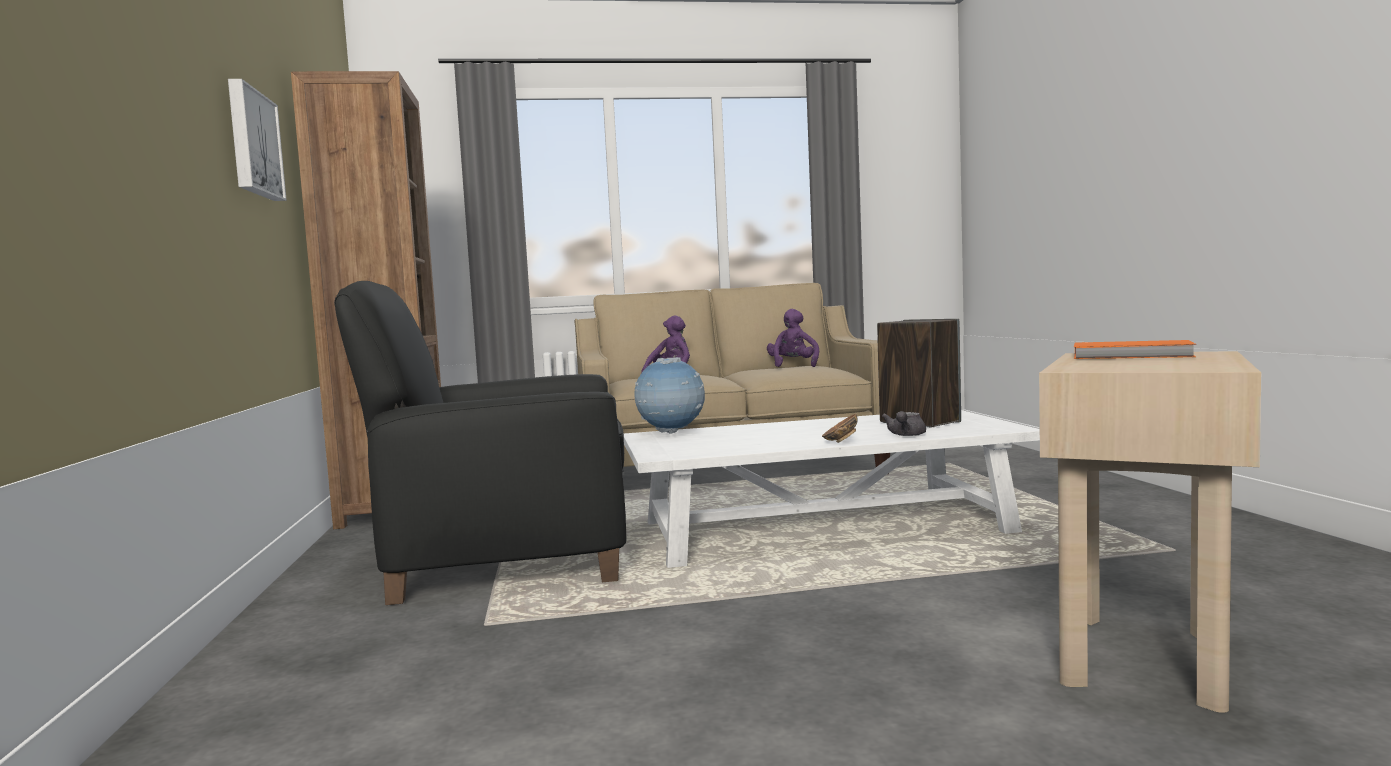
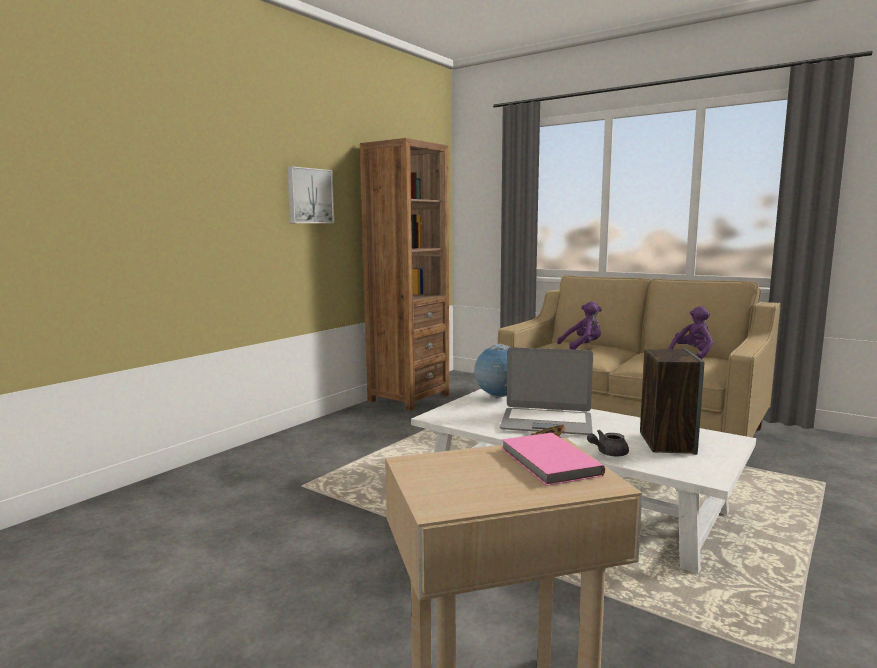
camera: 45 degrees right, 5 degrees up
(507, 559) = (385, 450): black armchair -> none
(786, 434) = (546, 423): none -> laptop
(1133, 355) = (548, 462): orange book -> pink book

